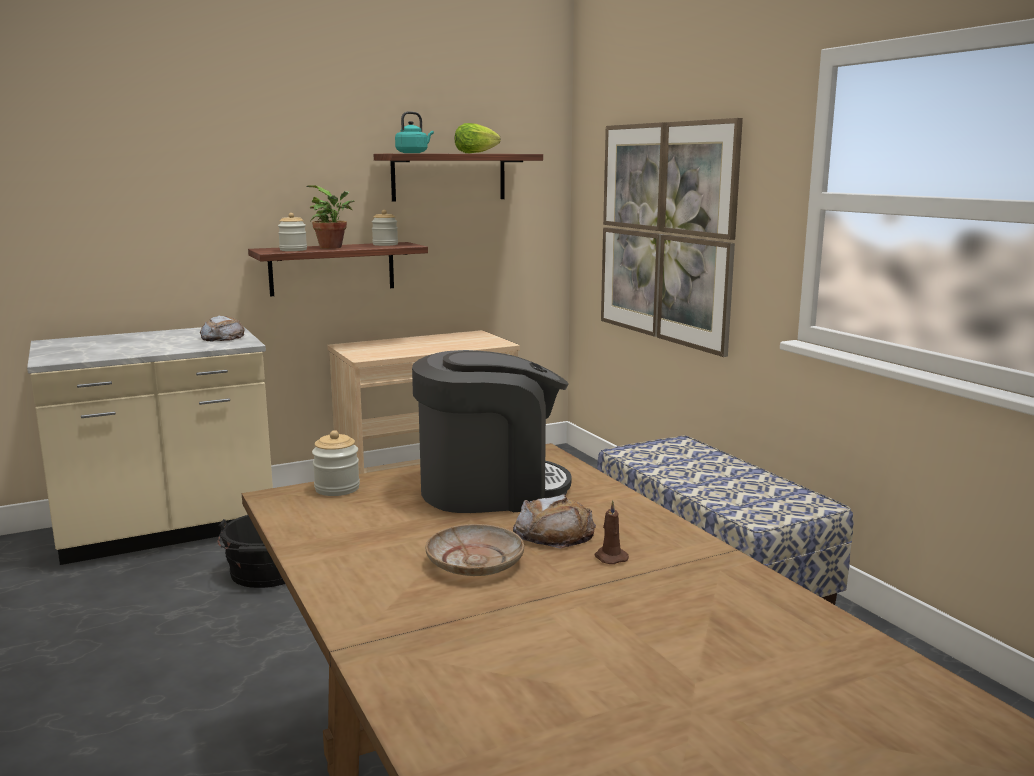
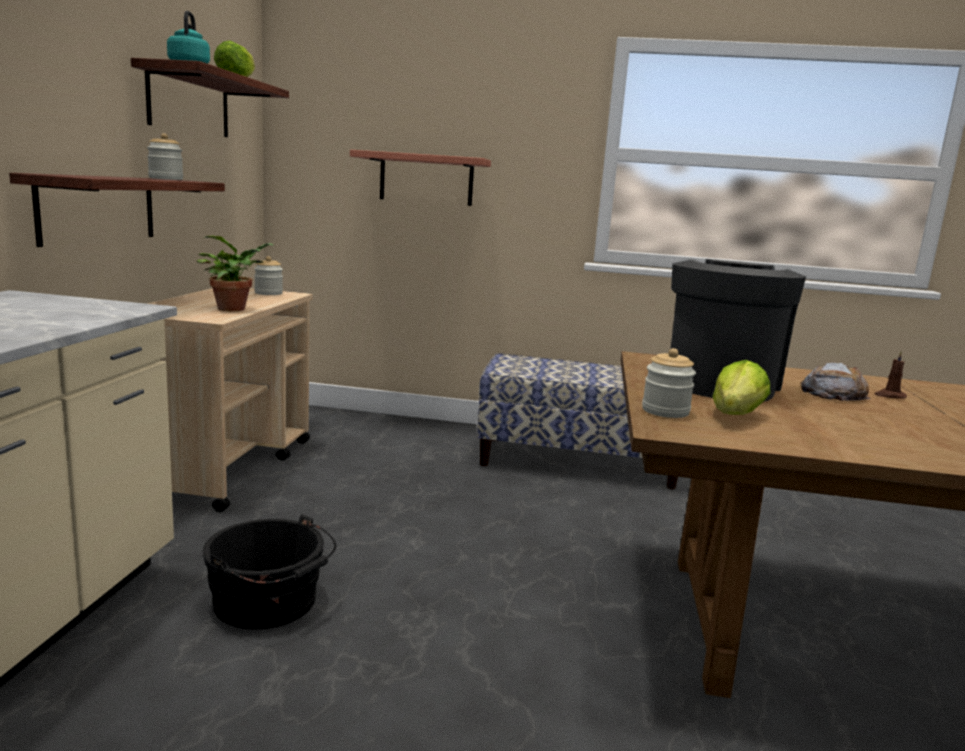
camera: 55 degrees left, 0 degrees up
(222, 337) = (71, 304): bread -> none
(293, 250) = (101, 177): jar -> jar (268, 293)
(333, 247) = (130, 178): potted plant -> potted plant (235, 309)
(367, 509) = (736, 416): none -> lettuce
(475, 562) = (885, 419): beige plate -> none
(665, 232) = (426, 179): picture -> shelf

